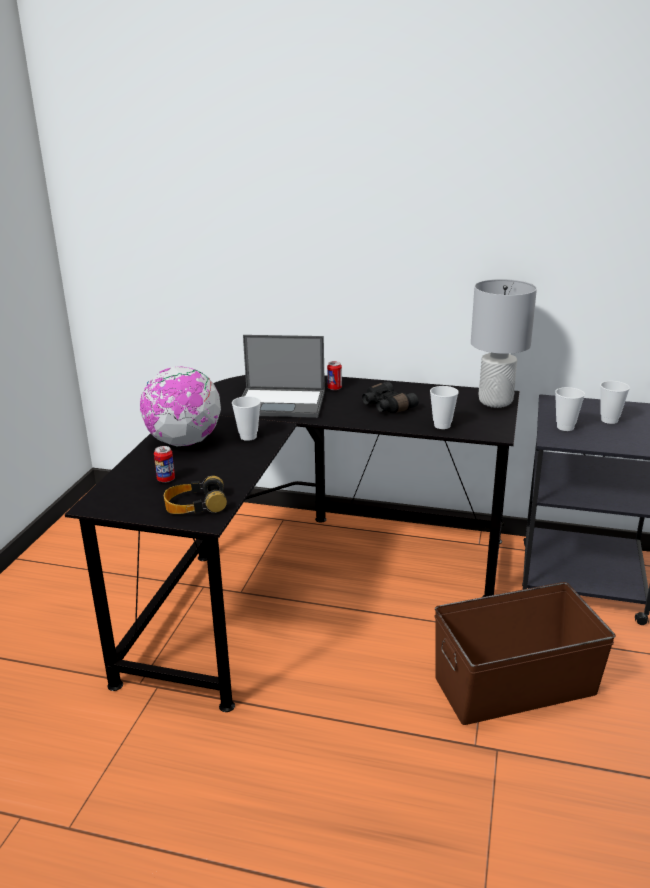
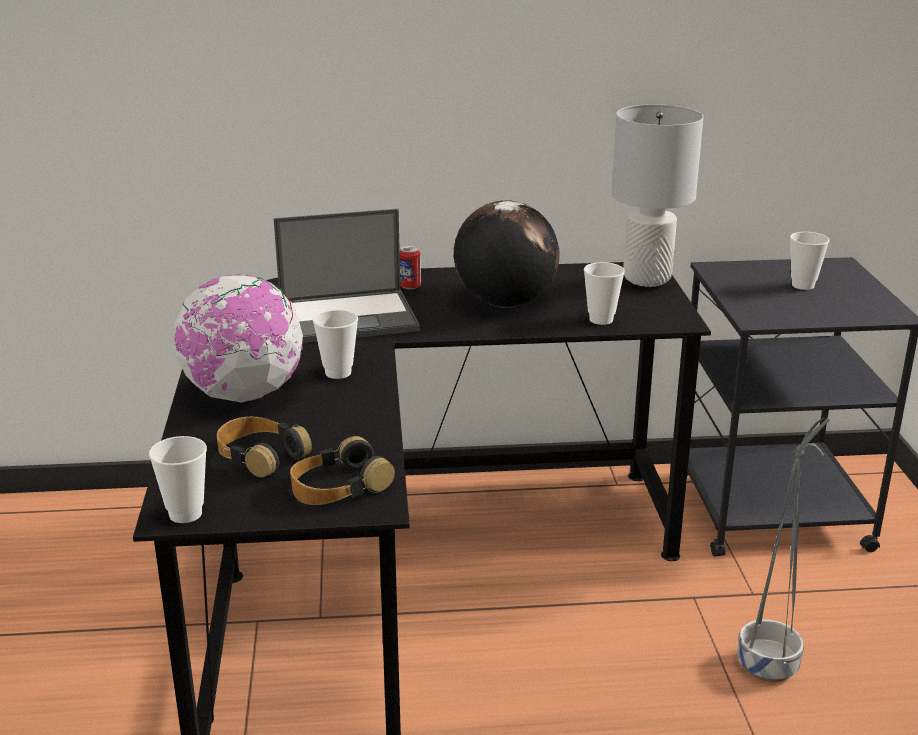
camera: 20 degrees left, 0 degrees up
(166, 479) = (260, 455): can -> headphones
(386, 406) = (504, 303): black binoculars -> globe
(516, 686) = (769, 665): brown storage box -> grey planter
(565, 427) = (758, 301): cup -> cup (185, 514)

